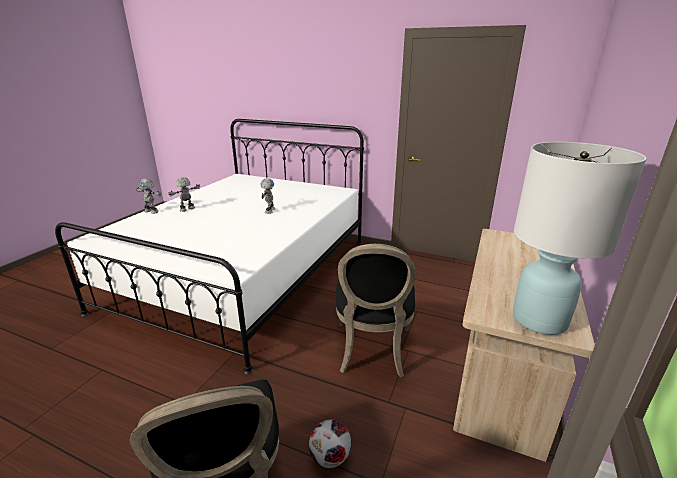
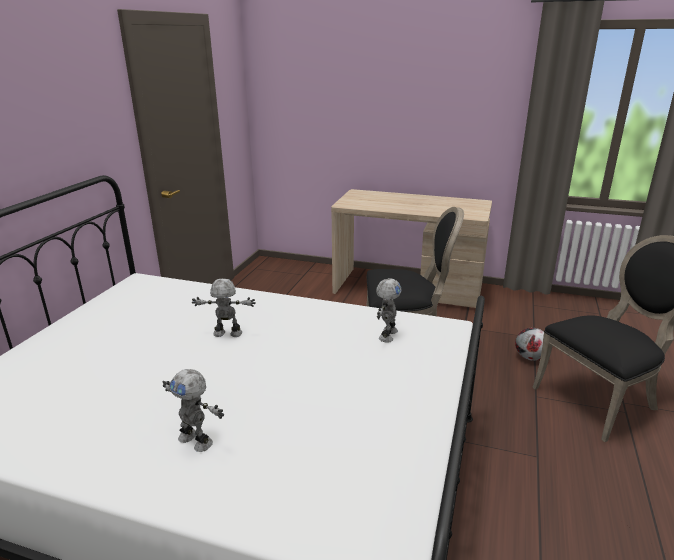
camera: 95 degrees left, 0 degrees up
(152, 211) = (199, 506): toy robot -> toy robot (387, 335)
(539, 320) = (471, 206): white table lamp -> none

